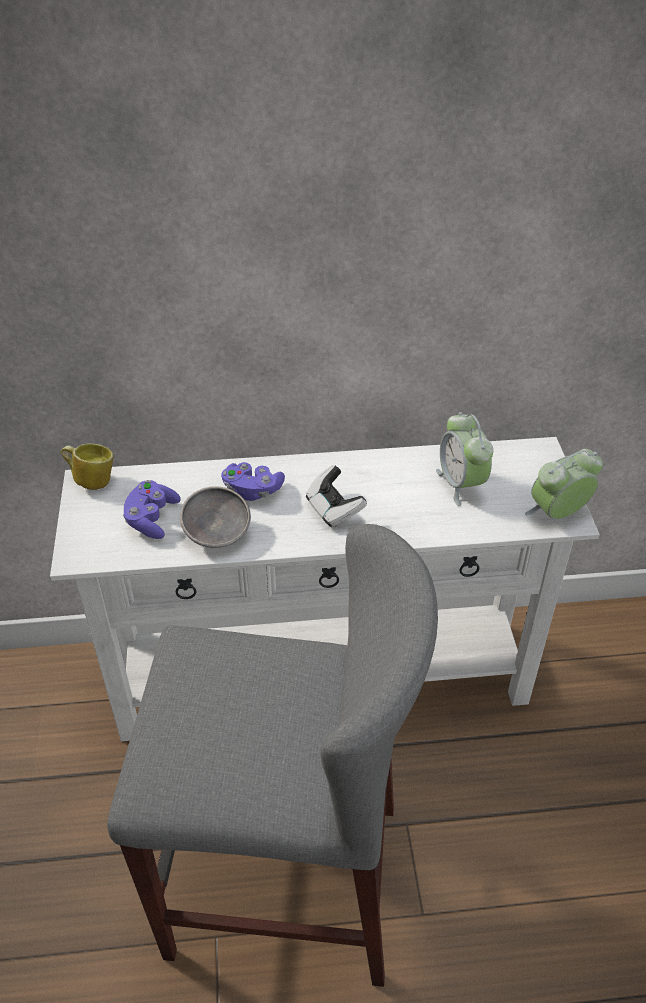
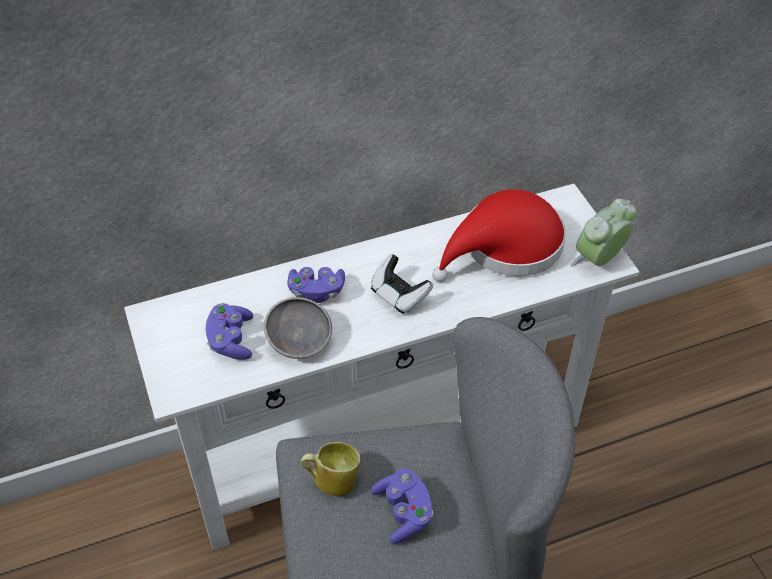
camera: 15 degrees left, 5 degrees up
(92, 480) = (156, 312): mug -> mug (332, 480)
(259, 722) = (403, 512): none -> purple game controller
(461, 484) = (505, 247): alarm clock -> red hat

